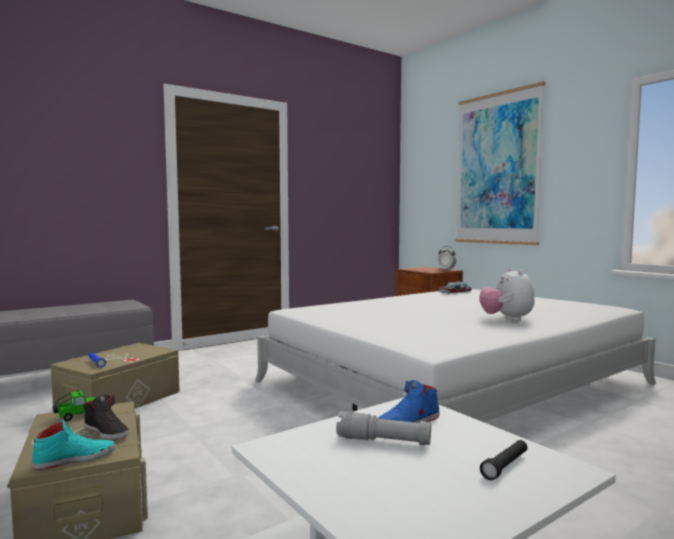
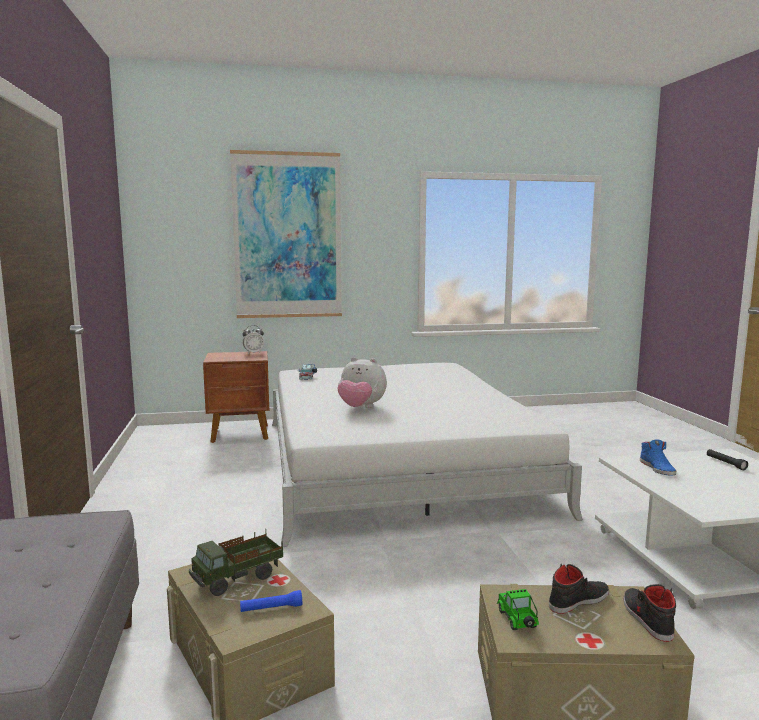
camera: 65 degrees left, 5 degrees up
(75, 458) = (646, 618): turquoise shoe -> black shoe
(130, 353) = (238, 579): none -> toy truck
(383, 441) = (692, 480): grey flashlight -> none
(506, 319) = (450, 390): plush toy -> plush toy (361, 408)

